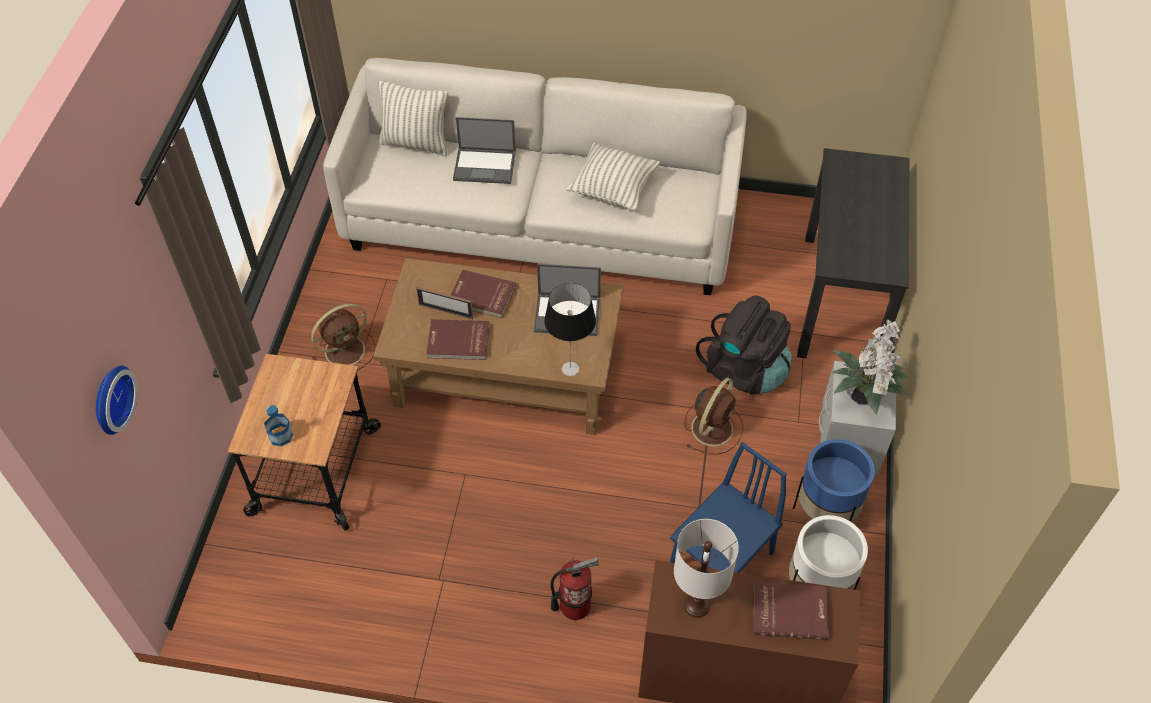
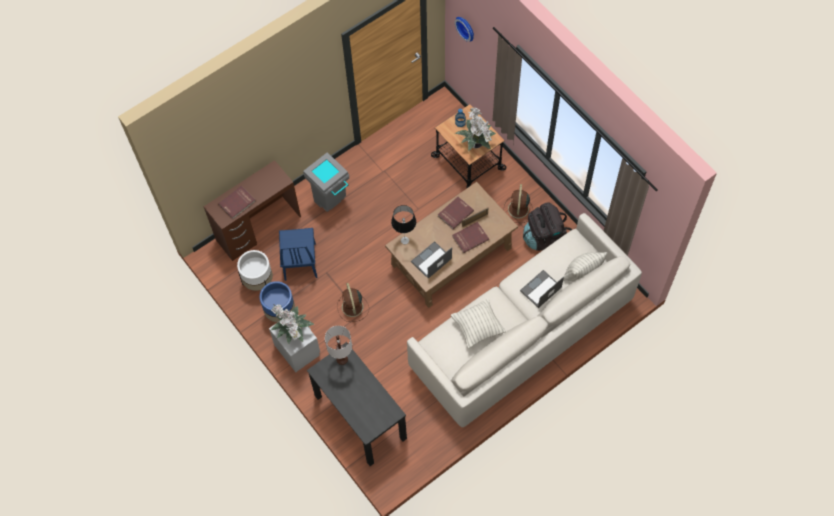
camera: 135 degrees right, 10 degrees up
(305, 386) = (475, 142): none -> potted plant
(574, 605) = (332, 202): fire extinguisher -> grey trash can
(697, 605) = (267, 180): white table lamp -> white table lamp (342, 359)
(744, 370) = (365, 344): black backpack -> black backpack (544, 237)

